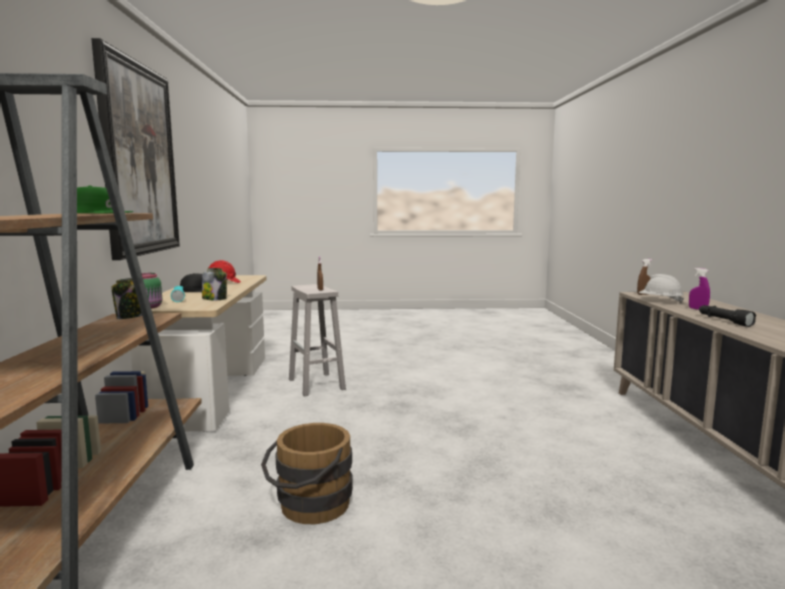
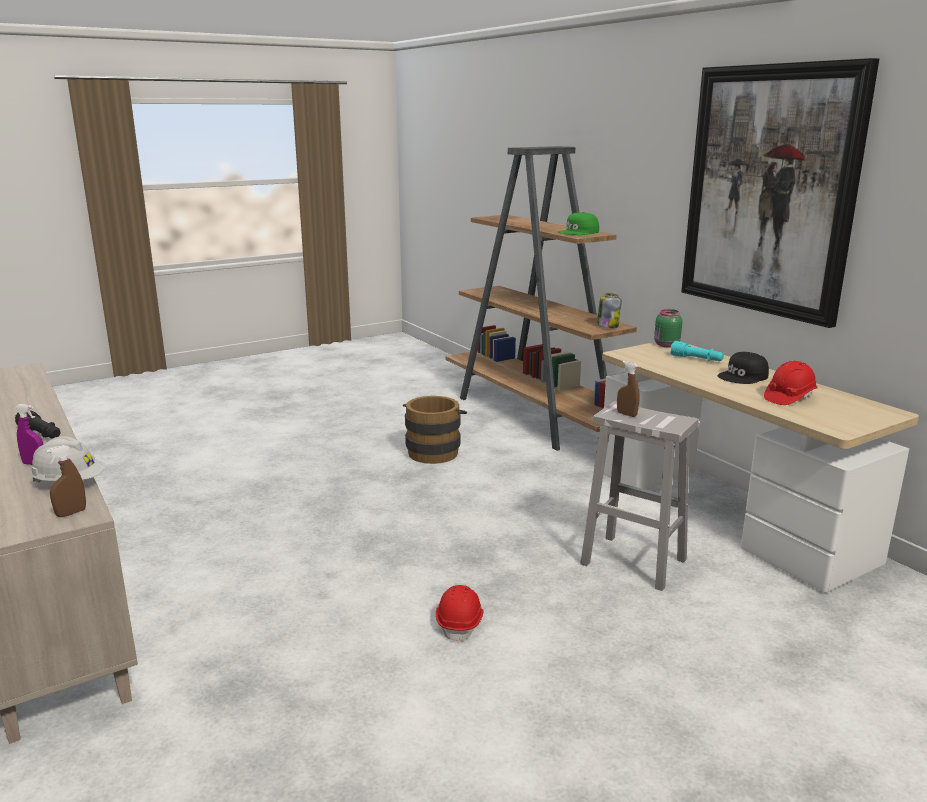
camera: 150 degrees right, 10 degrees up
(215, 299) = (660, 365): jar -> none
(441, 384) = (460, 623): none -> red hard hat

